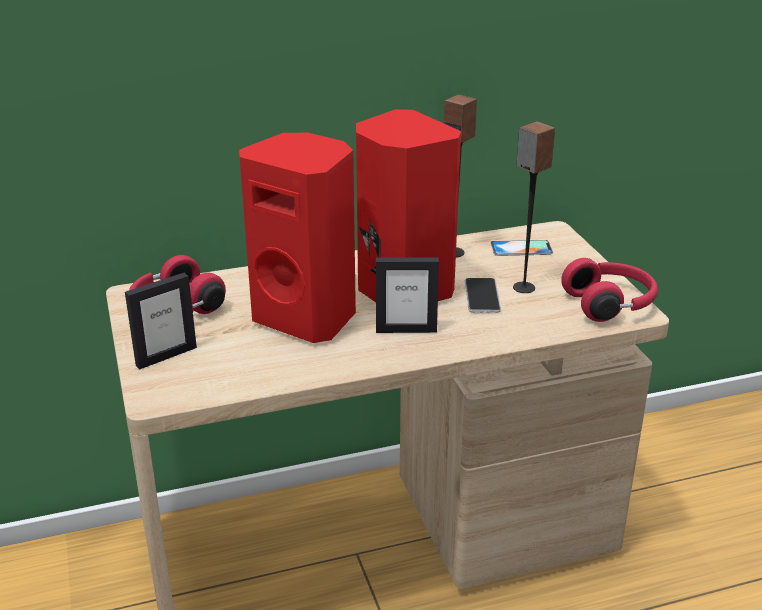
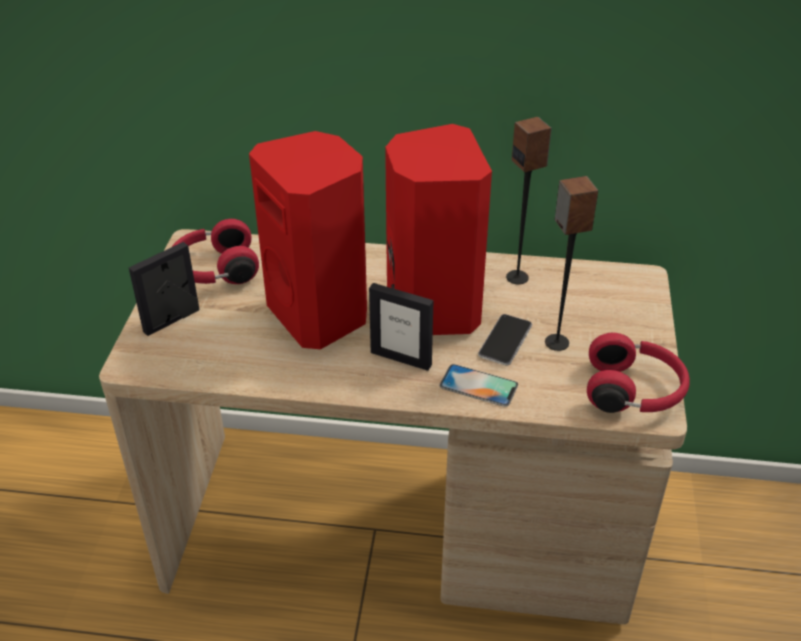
camera: 25 degrees right, 10 degrees up
(166, 356) = (172, 321): picture frame -> picture frame turned 150 degrees clockwise
(521, 248) = (591, 291): phone -> phone (478, 386)

